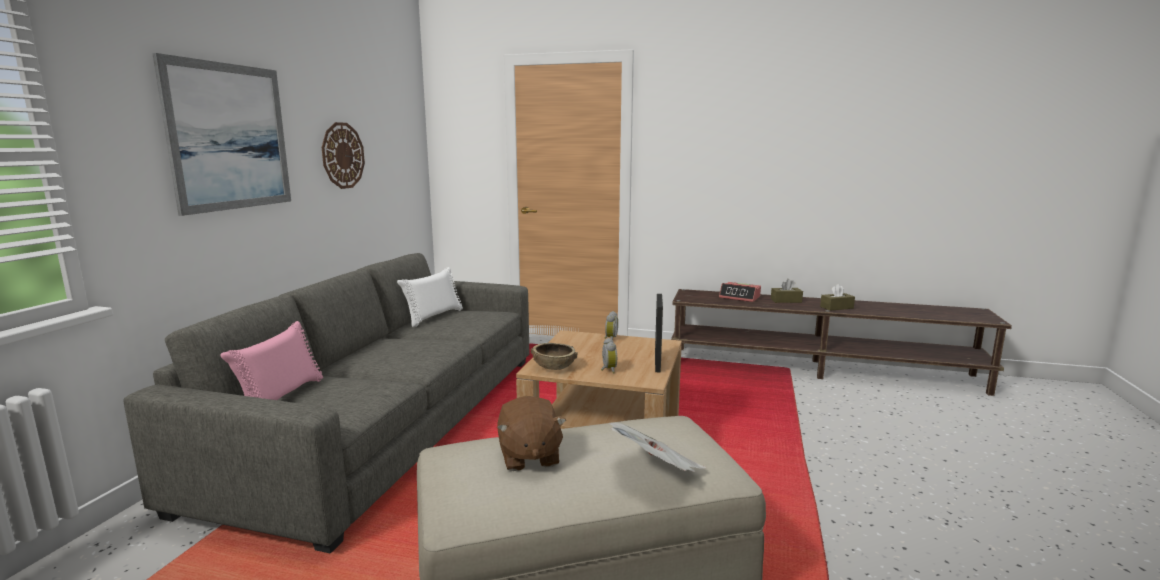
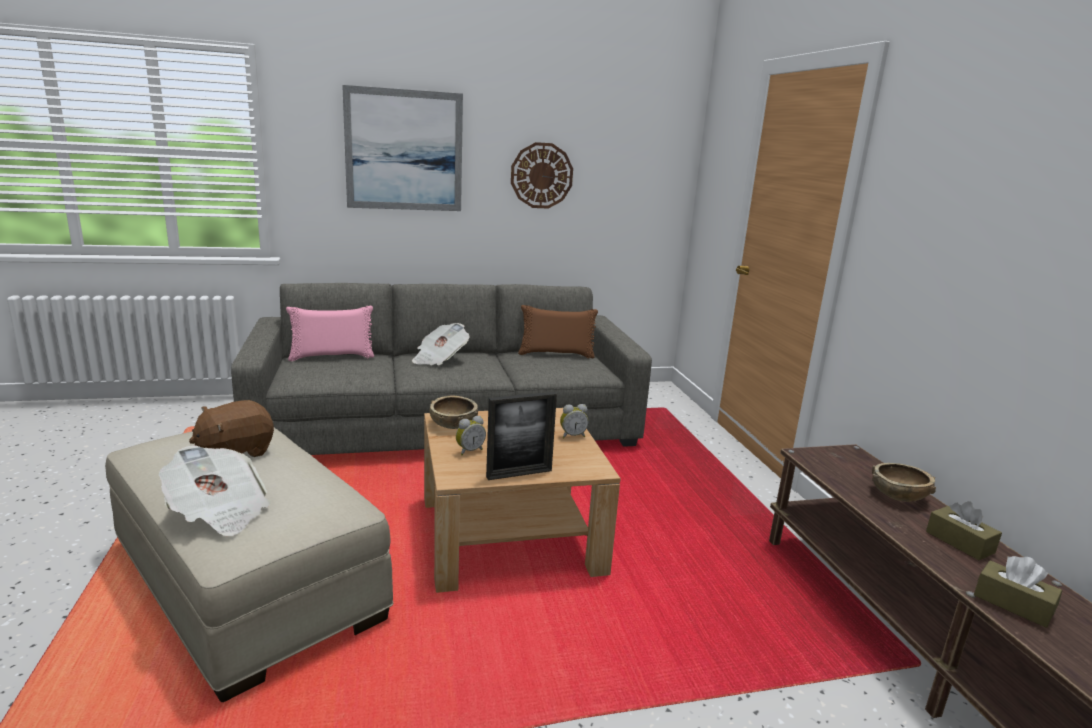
camera: 60 degrees right, 5 degrees up
(381, 352) = (439, 359): none -> newspaper
(433, 317) = (556, 354): white pillow -> brown pillow
(740, 297) = (898, 496): alarm clock -> brown bowl

